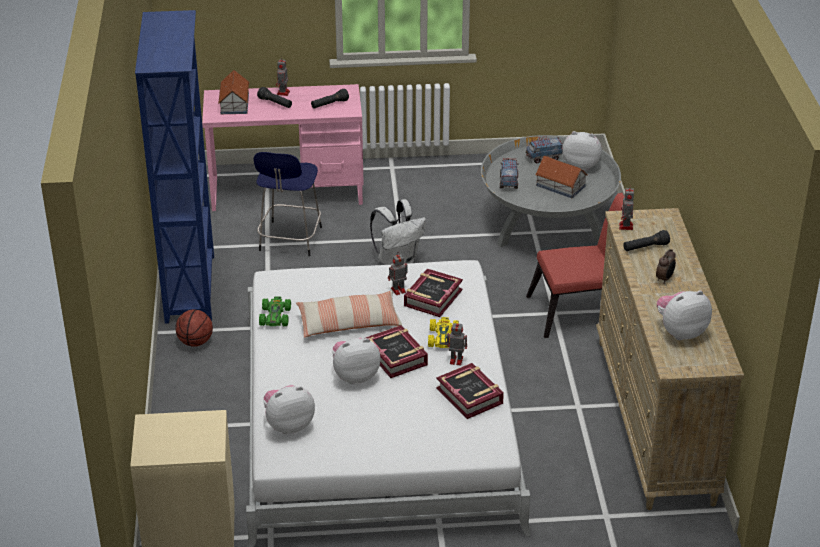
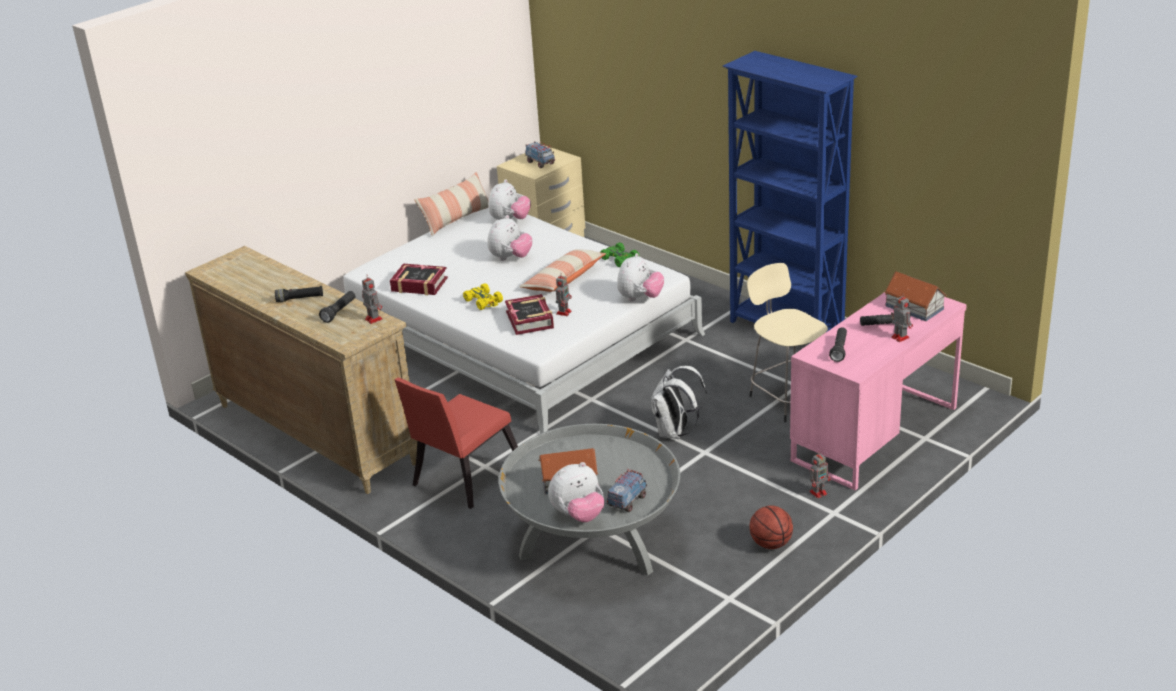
camera: 140 degrees right, 5 degrees down
(195, 342) = (715, 307): basketball -> basketball (770, 544)
(289, 240) = (788, 398): blue stool -> beige stool
(328, 467) = (456, 219): none -> pillow
(396, 356) = (499, 277): book -> none
(455, 360) = (457, 296): toy robot -> toy robot (819, 492)
(508, 182) = (622, 456): toy truck -> toy truck (540, 163)
(665, 279) = (300, 299): alarm clock -> black flashlight
(680, 332) = (254, 274): plush toy -> plush toy (640, 298)

